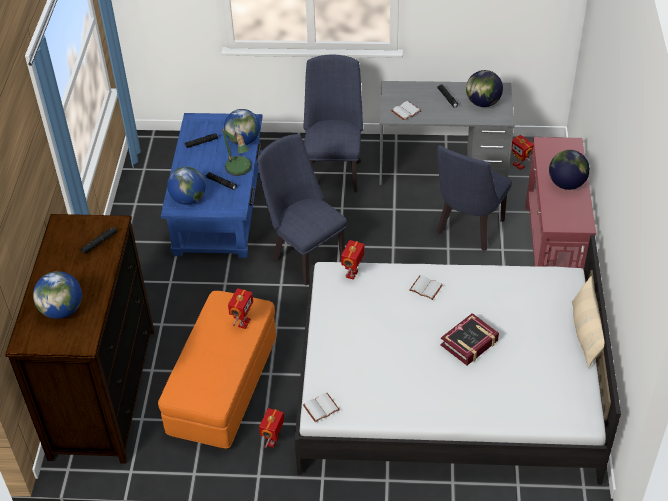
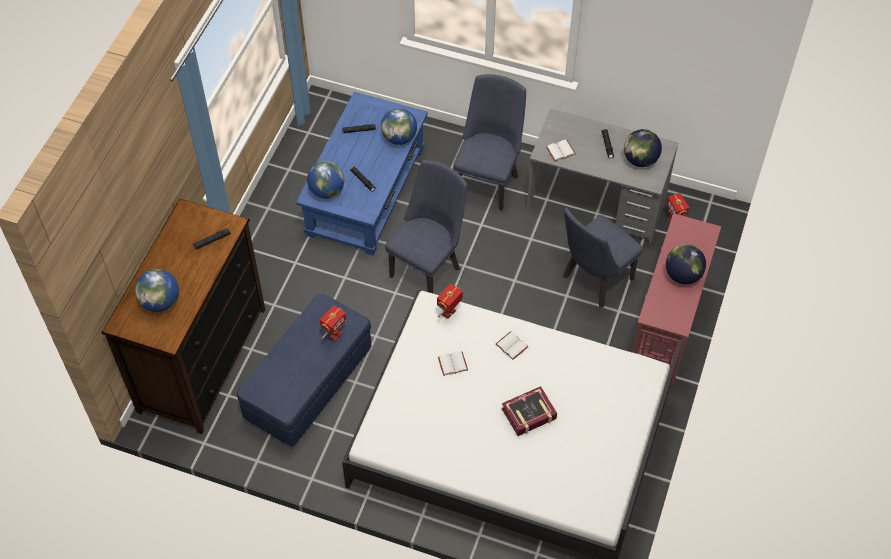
camera: 15 degrees right, 10 degrees up
(223, 387) = (308, 383): orange ottoman -> blue ottoman
(239, 170) = (384, 170): table lamp -> none
(273, 441) = (335, 449): toy robot -> none
(304, 255) = (428, 267): blue chair -> blue chair turned 60 degrees clockwise
(321, 407) = (372, 440): white book -> white book (453, 363)
(586, 333) = (641, 434): beige pillow -> none

